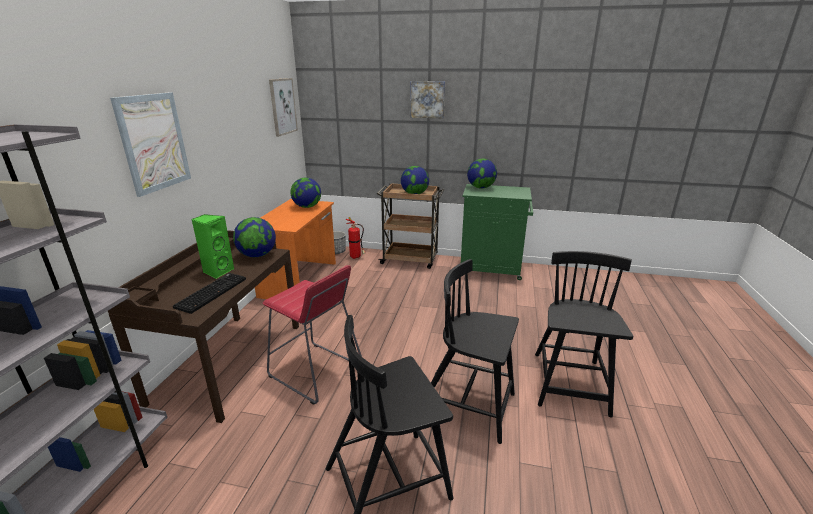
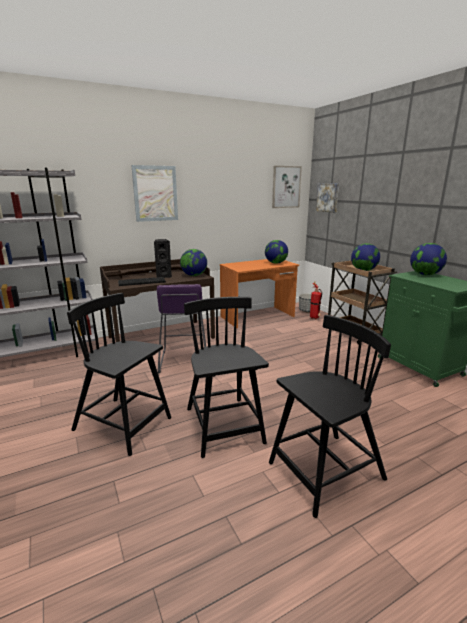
camera: 50 degrees right, 5 degrees down
(218, 271) = (163, 276): green speaker -> black speaker
(315, 372) = (184, 361): red stool -> purple stool
(427, 99) = (397, 181): picture -> picture (328, 197)

